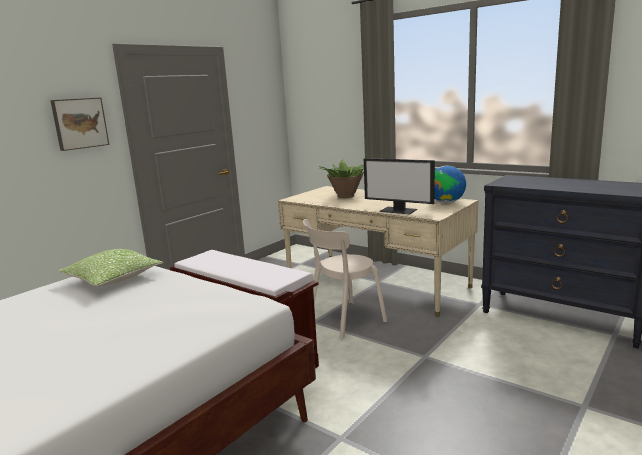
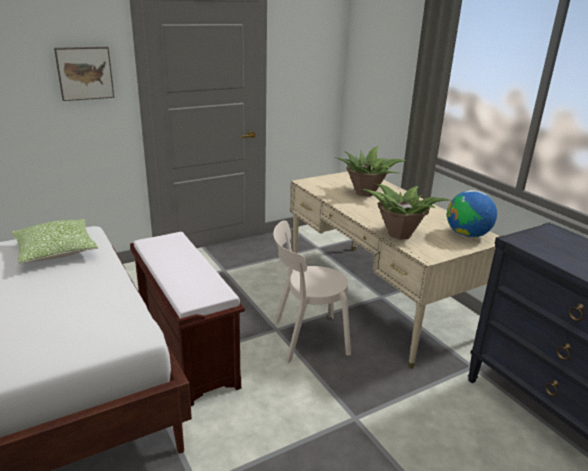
camera: 20 degrees right, 10 degrees up
(399, 210) = (398, 234): monitor -> potted plant

